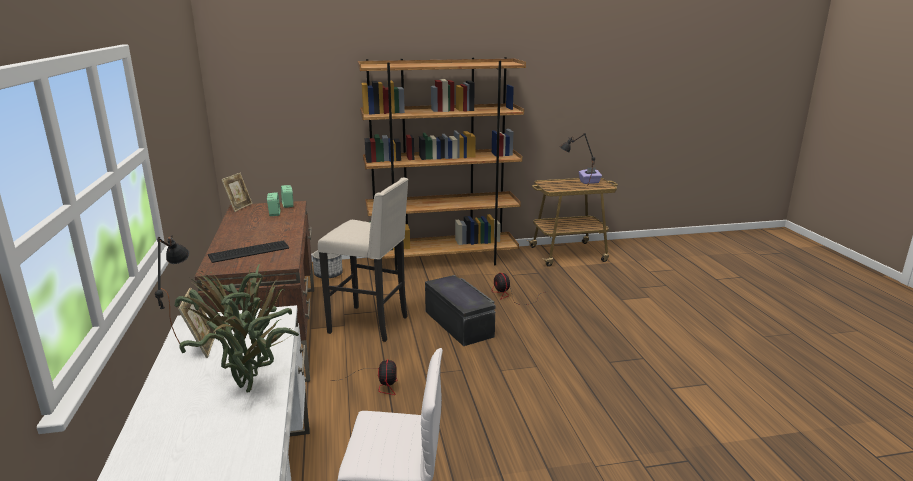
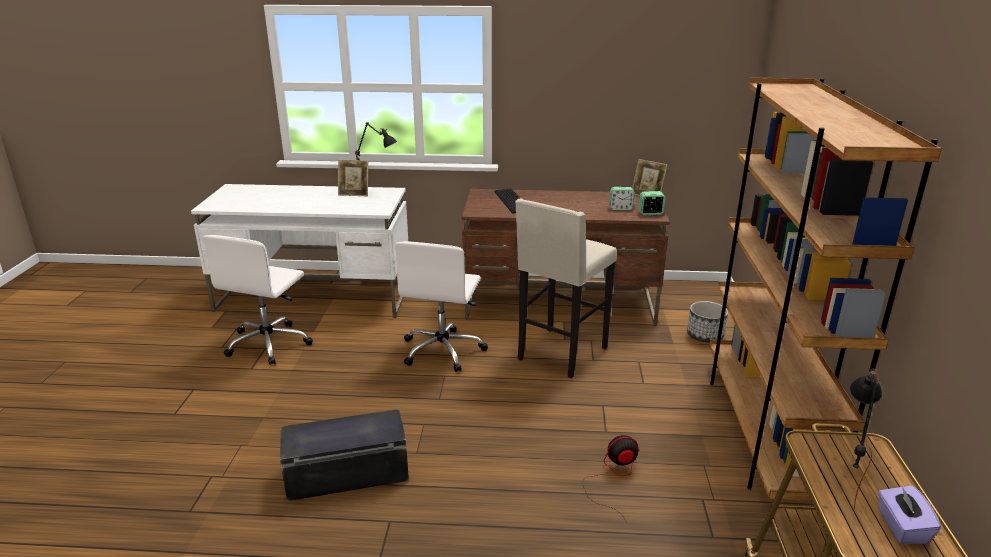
camera: 105 degrees right, 5 degrees up
(249, 383) = (297, 204): potted plant -> none
(379, 383) = (443, 350): fan -> white office chair
(459, 323) = (542, 414): black storage box -> black storage box (347, 474)

